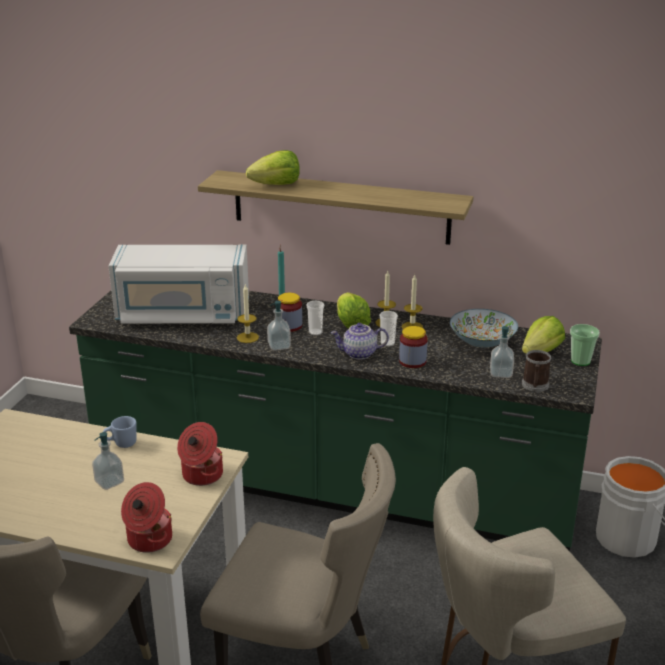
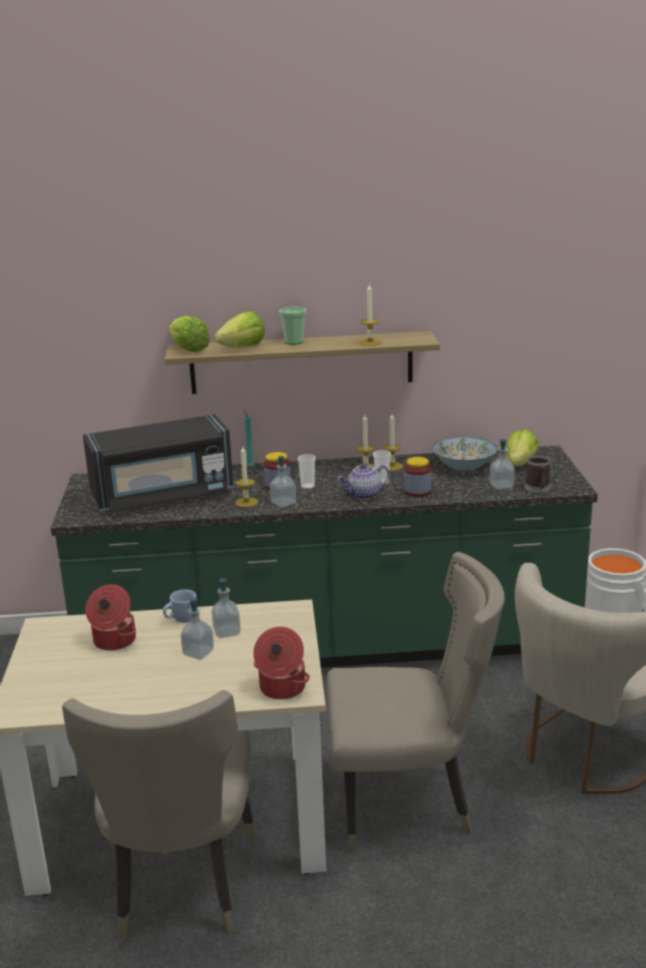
camera: 20 degrees left, 5 degrees down
(149, 467) = (227, 632): none -> soap dispenser
(183, 315) = (163, 496): white microwave -> black microwave
(201, 475) = (284, 626): cooking pot -> cooking pot (113, 641)
(351, 324) = (335, 474): lettuce -> lettuce (188, 349)
(398, 200) = (370, 342): none -> candle
(580, 361) = (558, 464): cup -> cup (294, 342)

